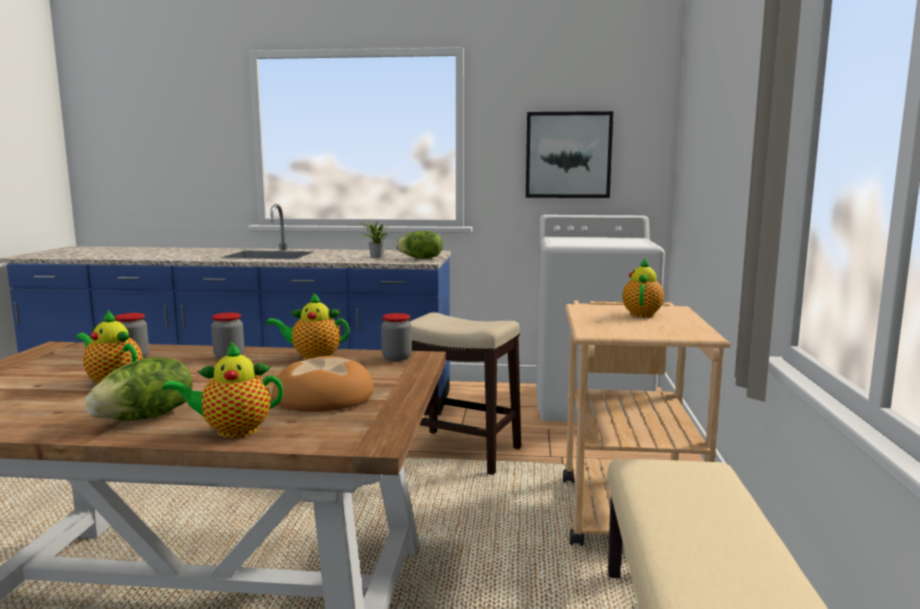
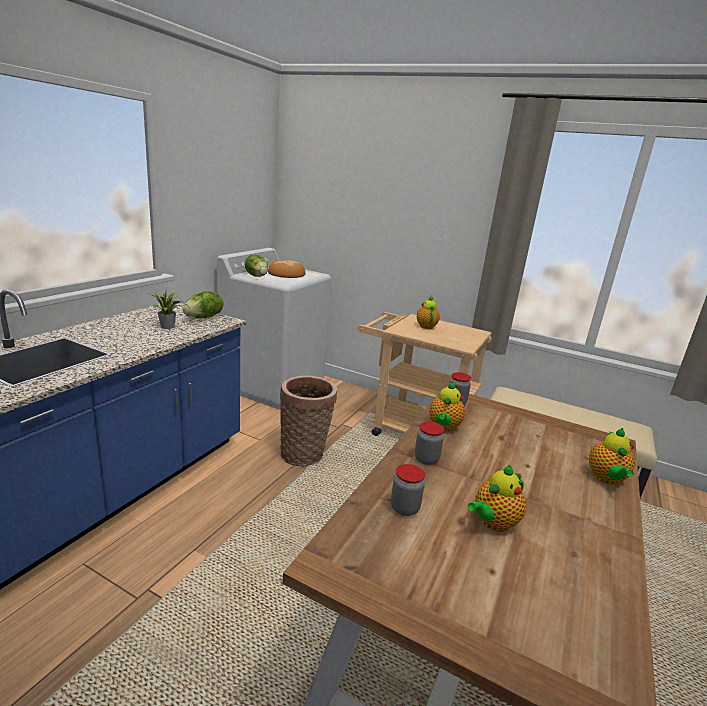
camera: 70 degrees left, 10 degrees up
(146, 417) = (585, 509): lettuce -> lettuce (257, 276)
(323, 396) = (538, 440): bread -> bread (286, 274)
(461, 452) = (305, 454): stool -> basket
(568, 155) = (226, 204): picture -> none
(642, 314) = (426, 326): teapot -> teapot turned 45 degrees clockwise

